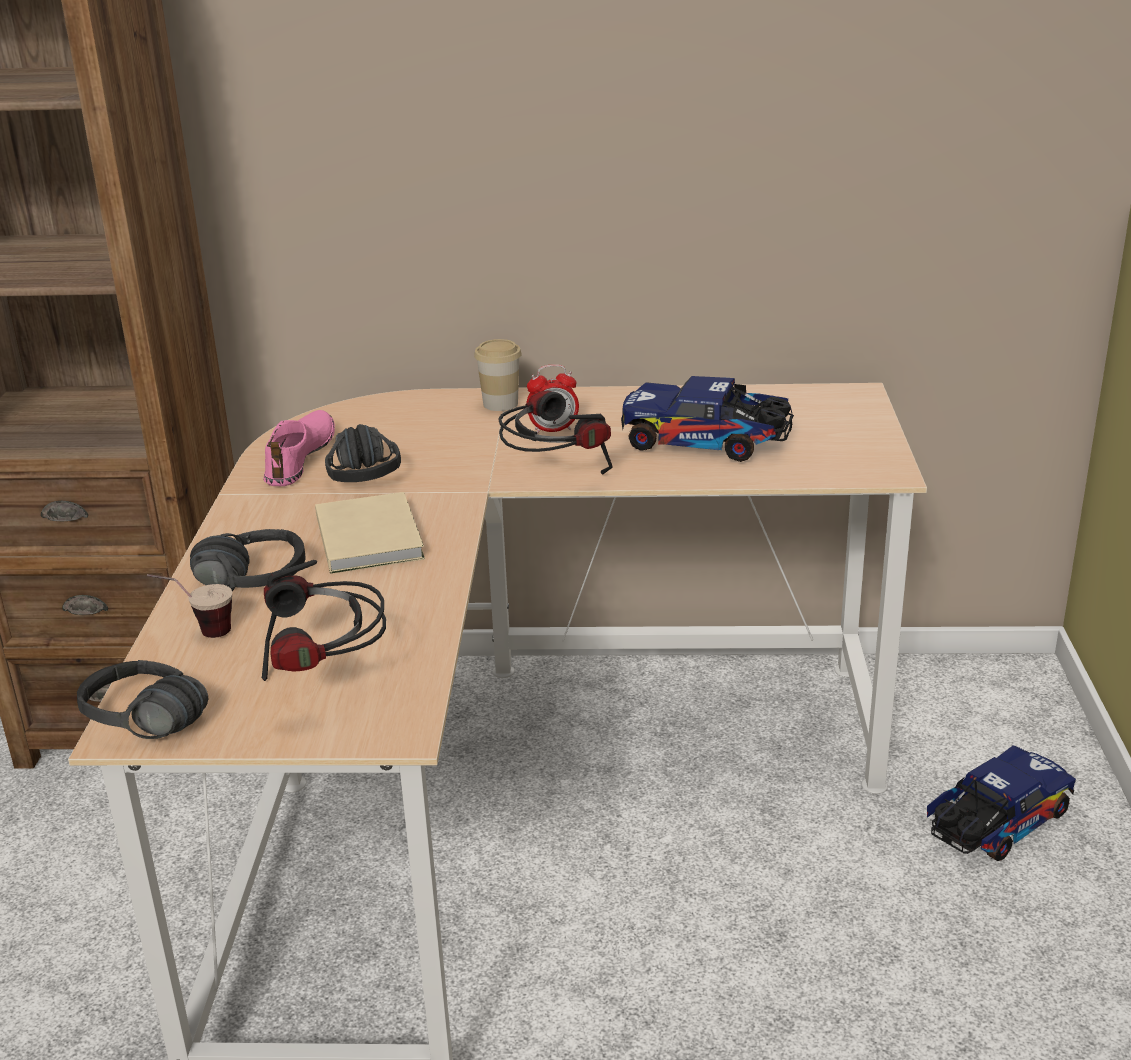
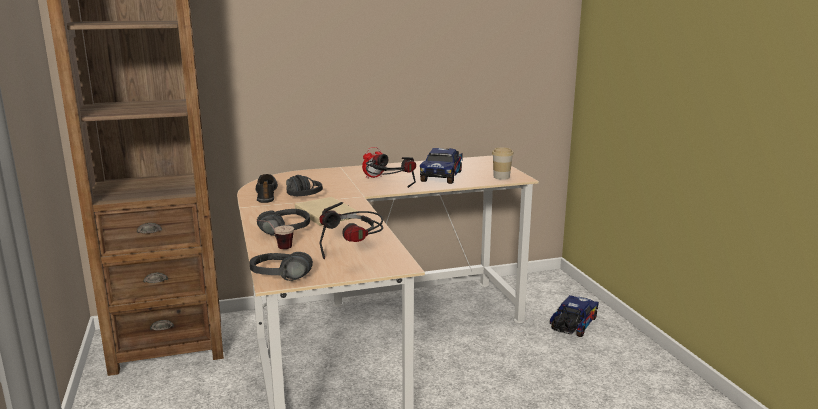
camera: 20 degrees left, 10 degrees down
(301, 457) = (267, 193): pink shoe -> black shoe
(500, 404) = (342, 171): cup -> cup (501, 177)
(707, 444) = (442, 176): toy truck -> toy truck turned 75 degrees counterclockwise

